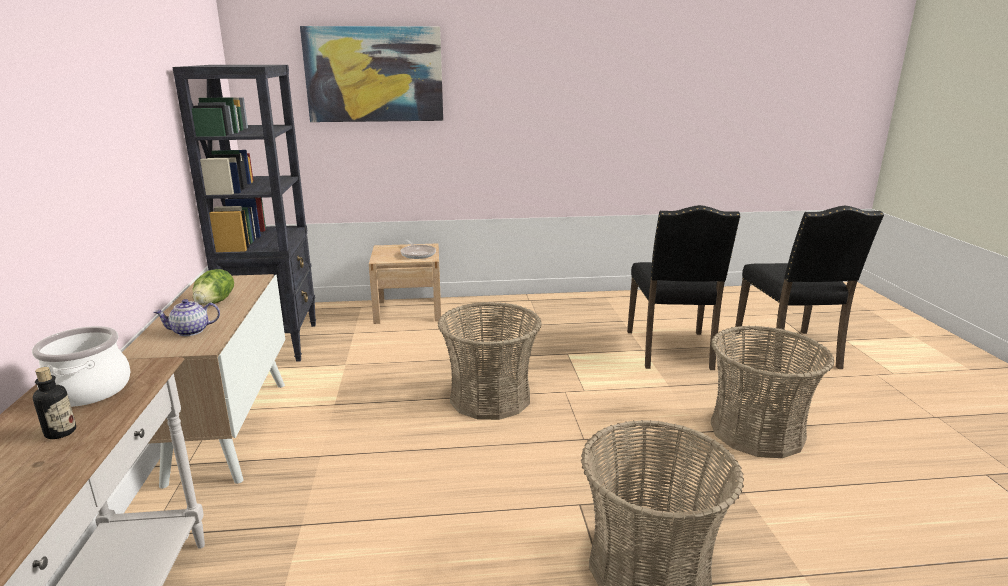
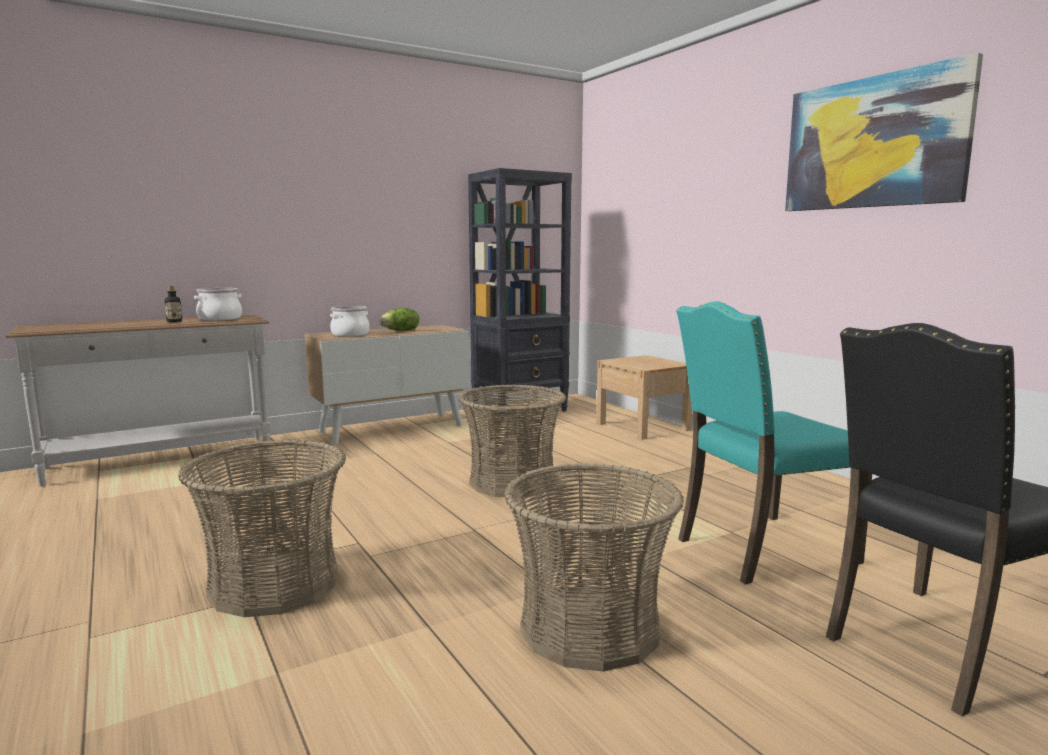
camera: 65 degrees right, 10 degrees down
(191, 331) = (350, 334): teapot -> cooking pot
(374, 74) = (664, 181): picture -> picture (873, 143)
(417, 254) = (648, 364): frying pan -> none
(671, 350) = (760, 549): black chair -> turquoise chair

